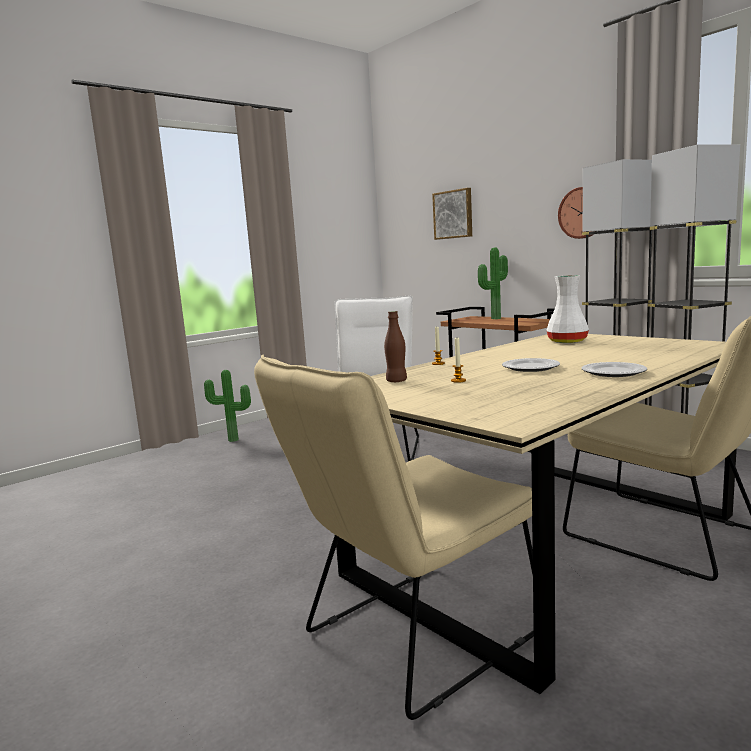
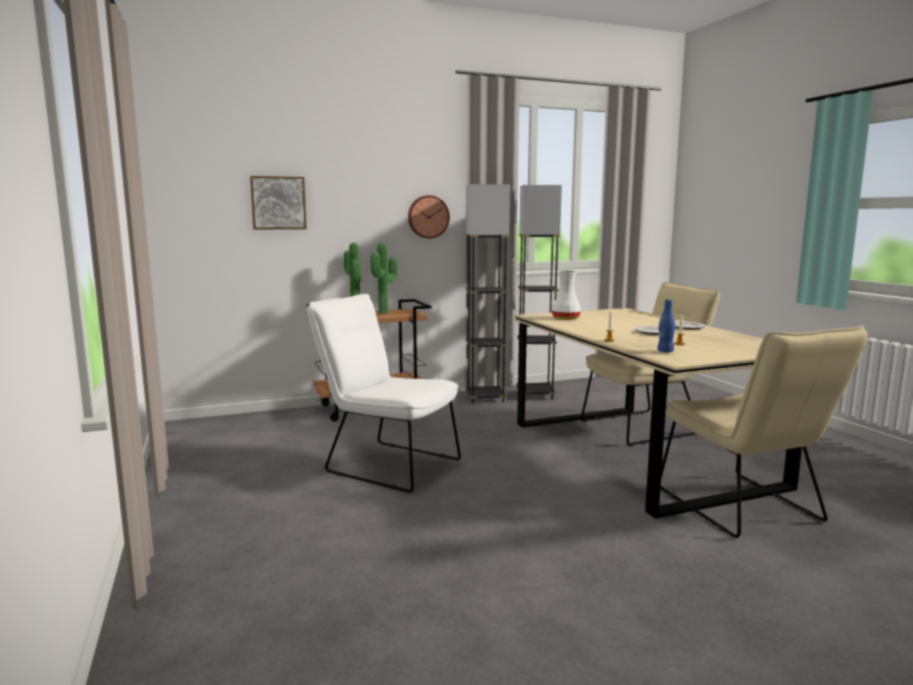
camera: 70 degrees left, 0 degrees up
(233, 440) = (206, 533): potted plant -> potted plant (385, 313)
(396, 381) = (665, 351): brown bottle -> blue bottle

